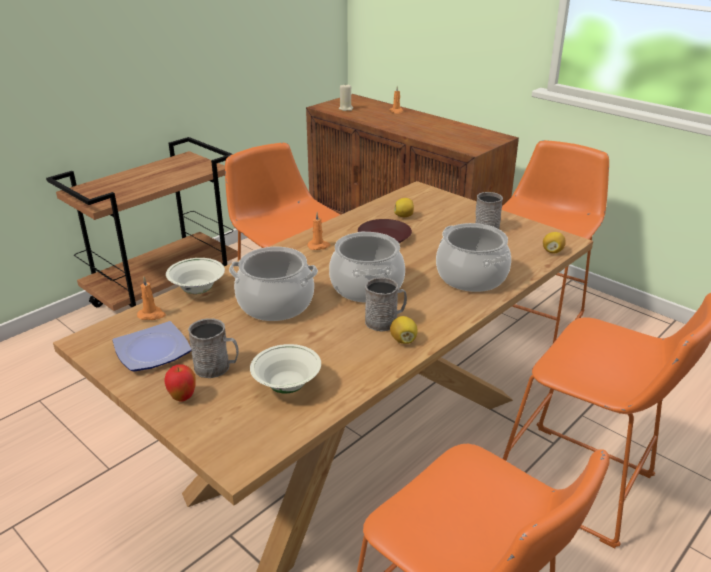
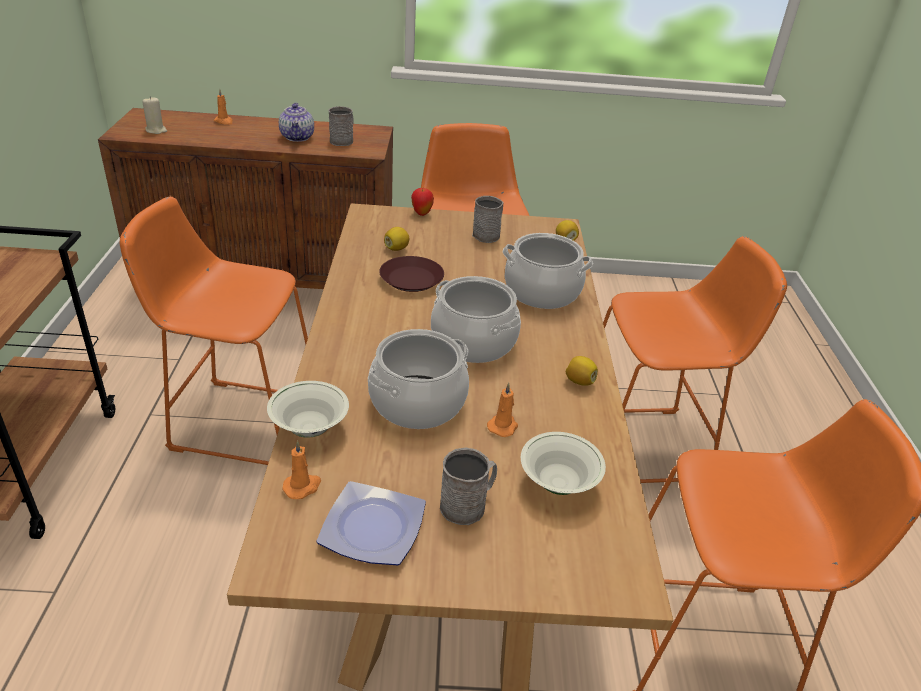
camera: 45 degrees left, 5 degrees up
(183, 397) = (486, 558): apple -> apple (421, 213)
(319, 246) = (362, 315): orange candle -> orange candle (503, 426)
(385, 321) = (539, 370): grey mug -> grey mug (343, 140)
(432, 130) = (298, 137): none -> teapot

